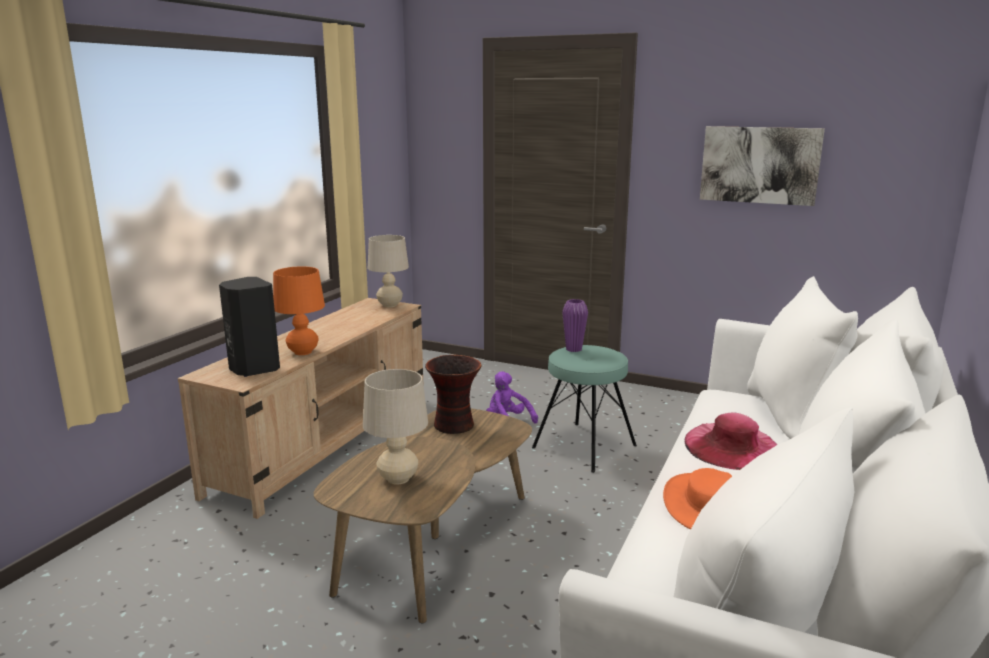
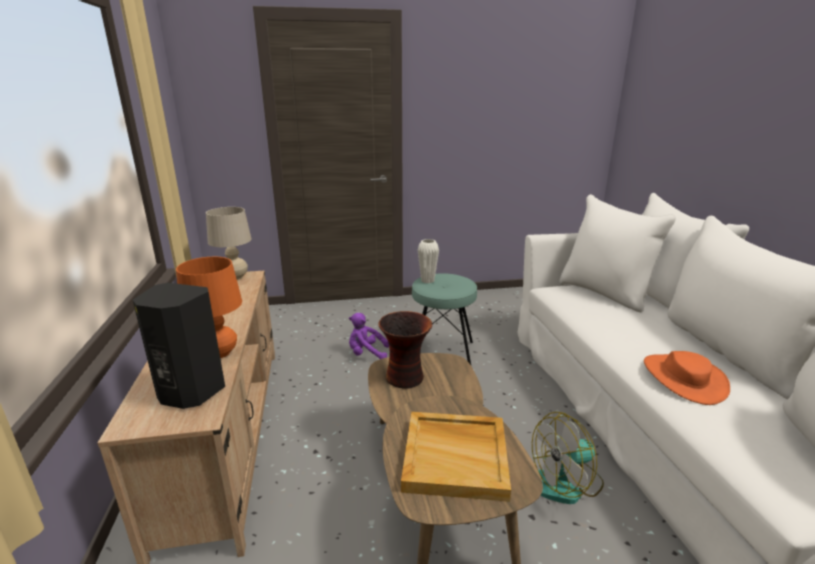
camera: 35 degrees left, 5 degrees up
(398, 479) = (456, 456): beige table lamp -> beige tray
(559, 587) = (565, 483): none -> fan
(573, 349) = (427, 281): purple vase -> white vase
(732, 446) = (621, 327): pink hat -> none
(759, 165) = (497, 118): picture -> none

